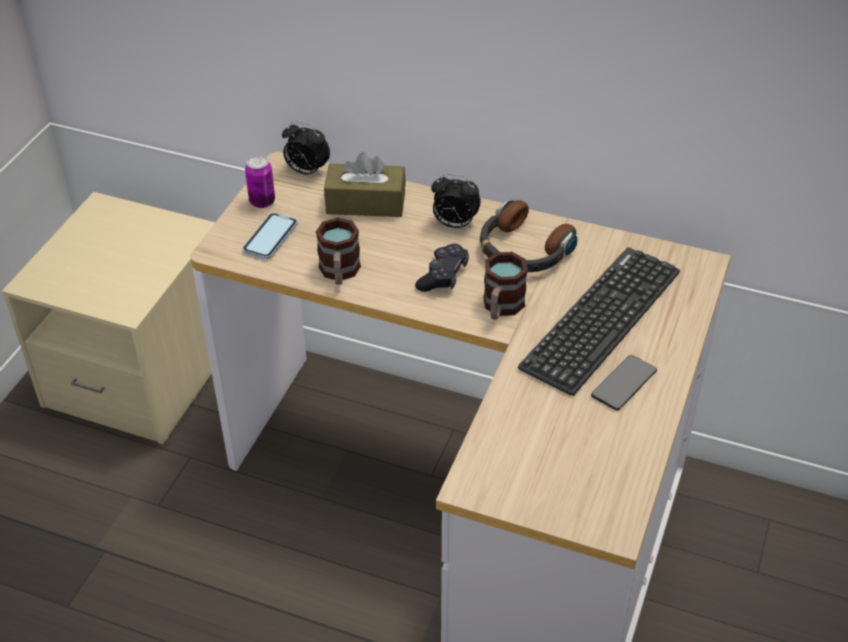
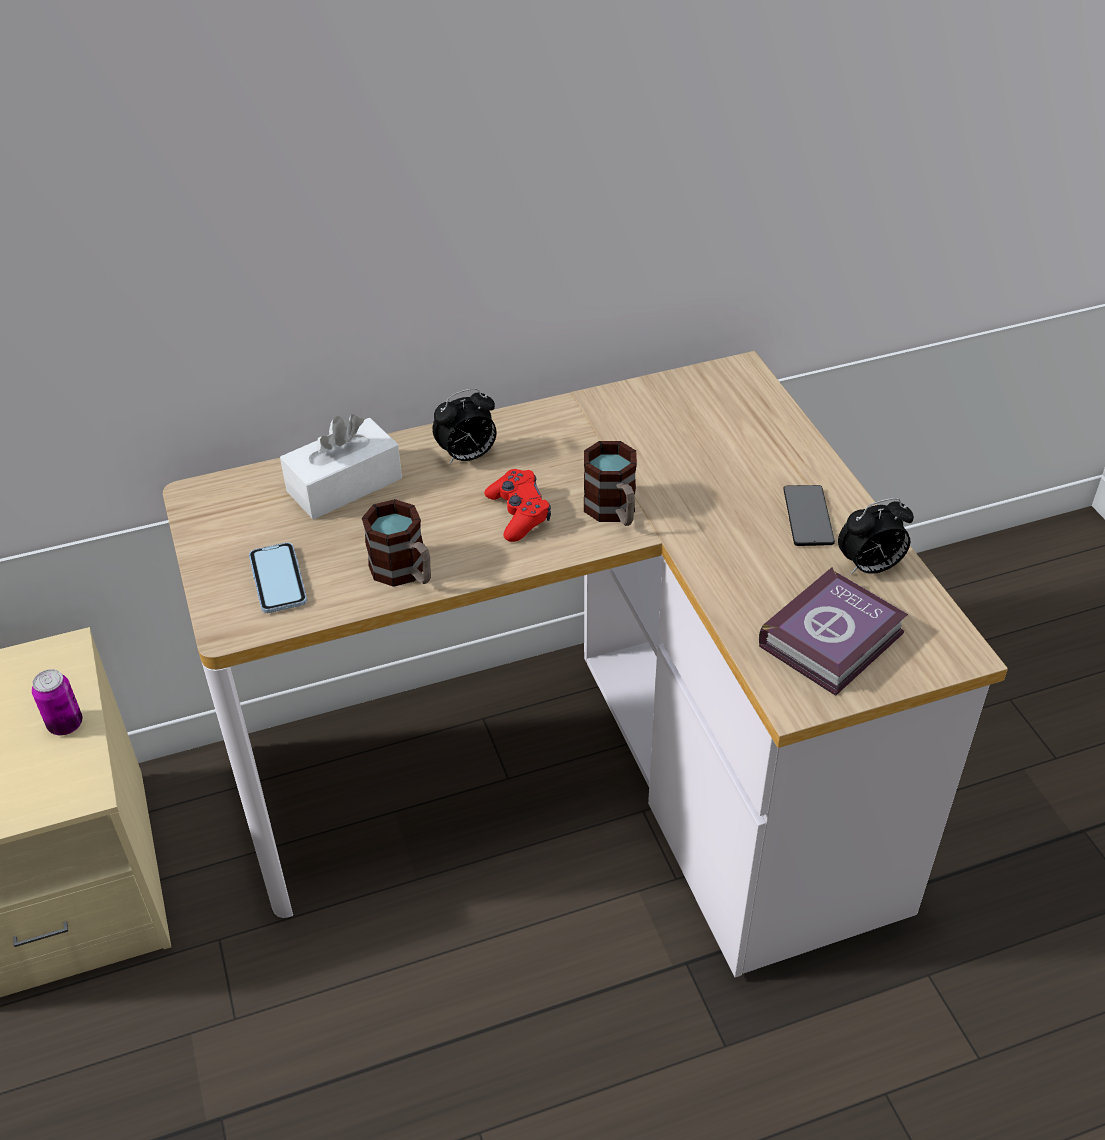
camera: 40 degrees left, 0 degrees up
(262, 202) = (219, 546): can -> can (65, 724)
(306, 171) = (233, 487): alarm clock -> alarm clock (869, 567)
(366, 203) = (344, 485): brown tissue box -> white tissue box
(443, 276) = (518, 514): black game controller -> red game controller
(523, 250) = (566, 445): headphones -> none
(542, 468) = (835, 639): none -> book
(601, 319) = (718, 470): keyboard -> none

